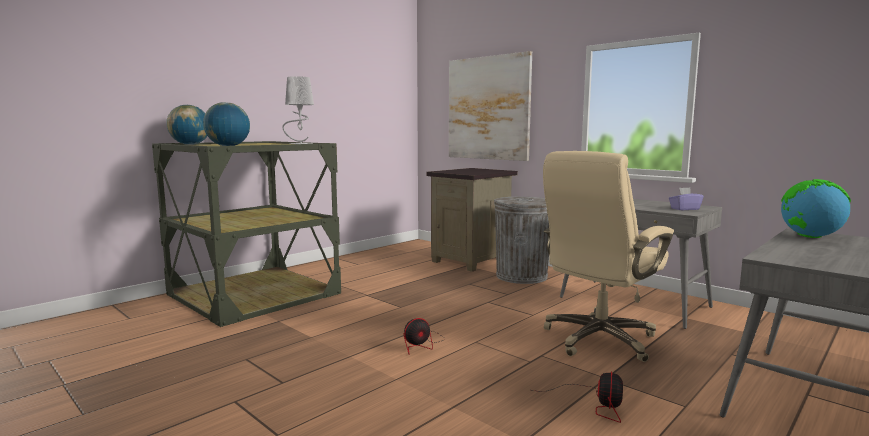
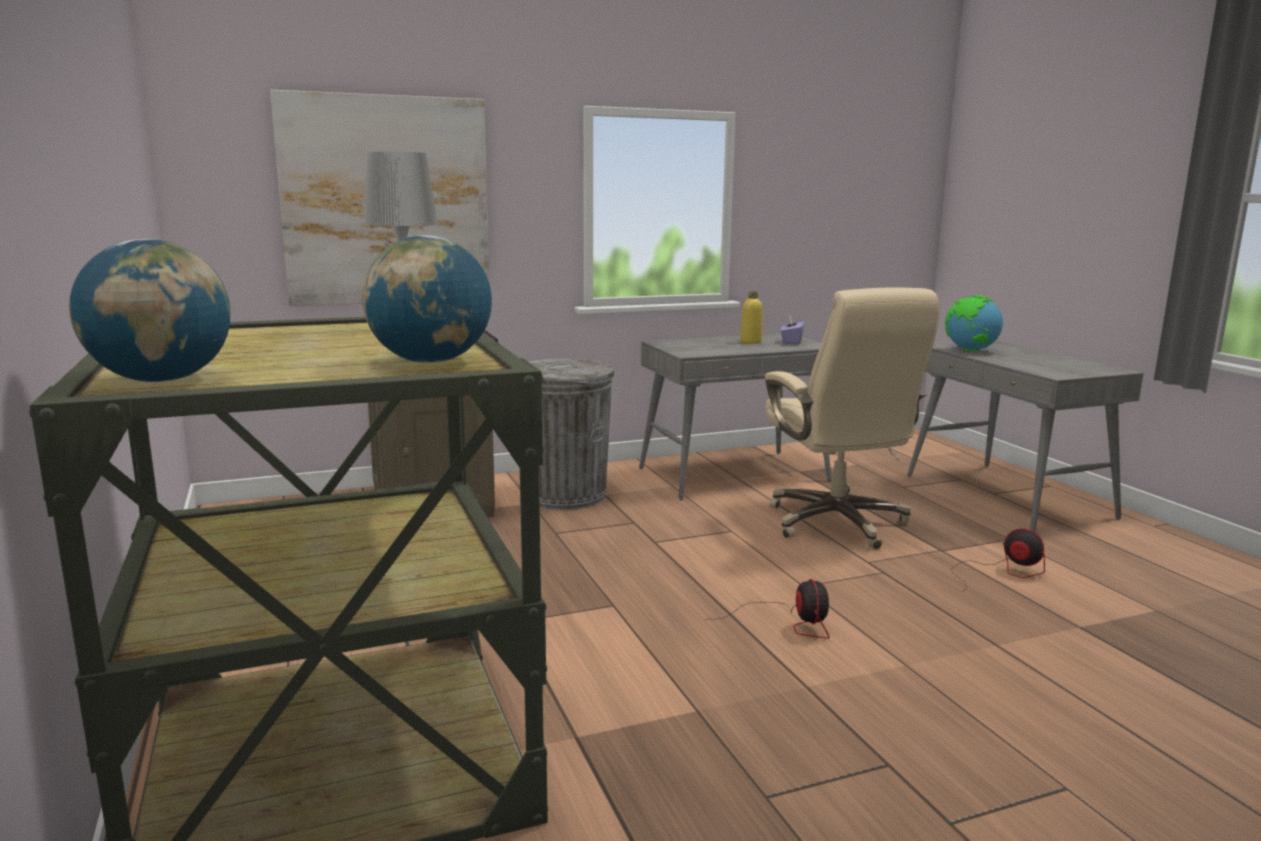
camera: 65 degrees left, 5 degrees up
(656, 204) = (750, 342): none -> yellow bottle

